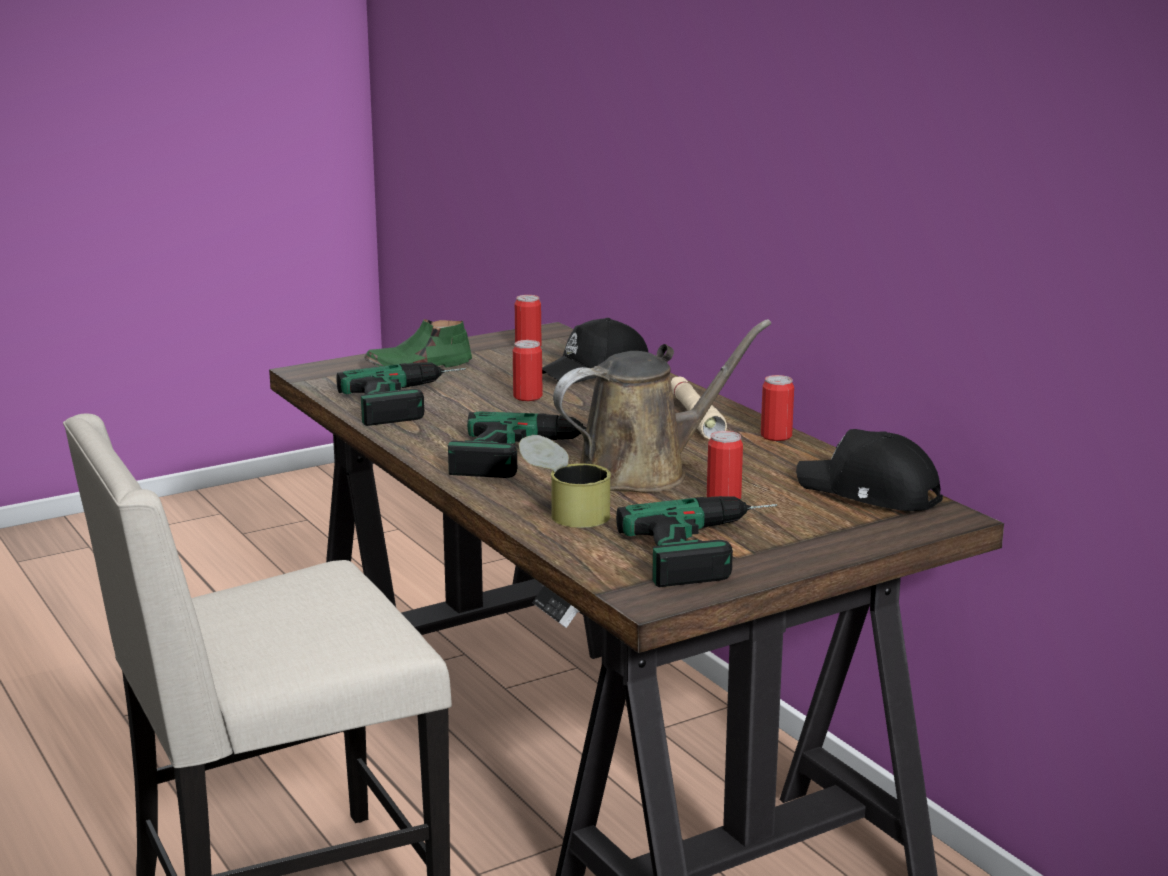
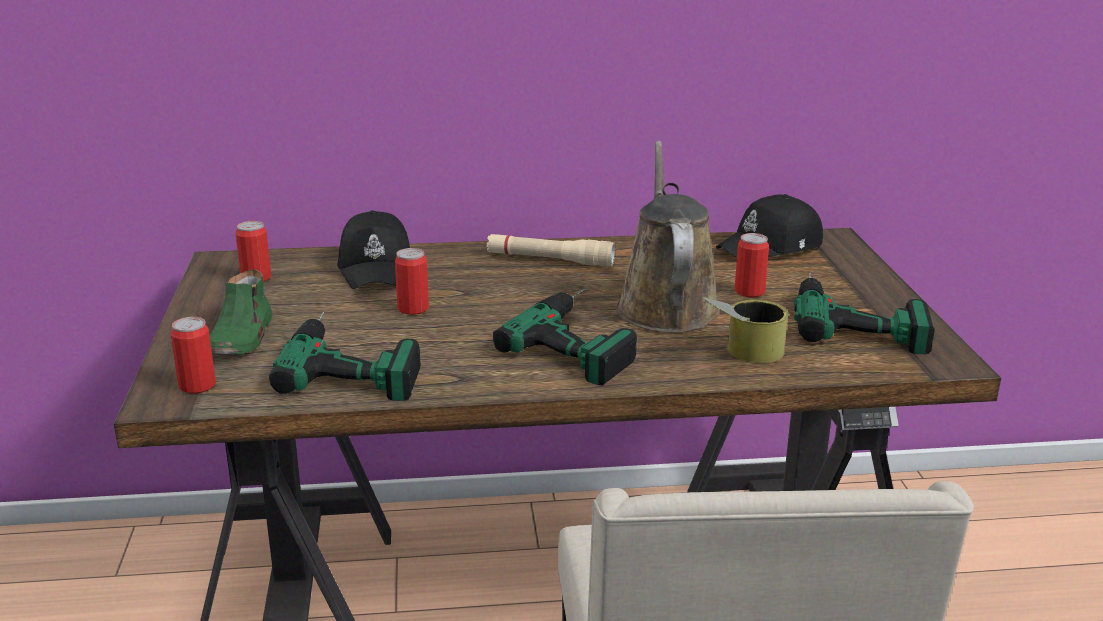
camera: 65 degrees left, 5 degrees up
(776, 436) = (623, 245): can -> can (197, 385)

